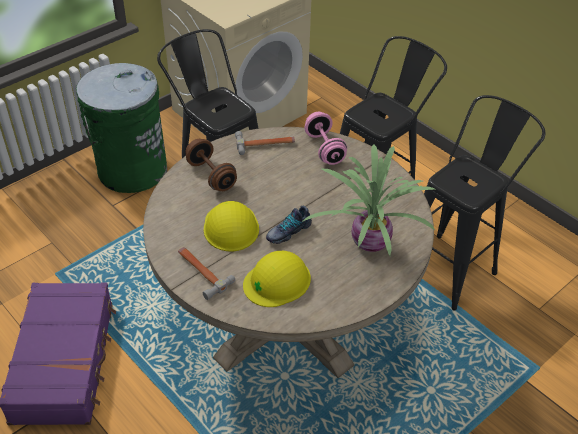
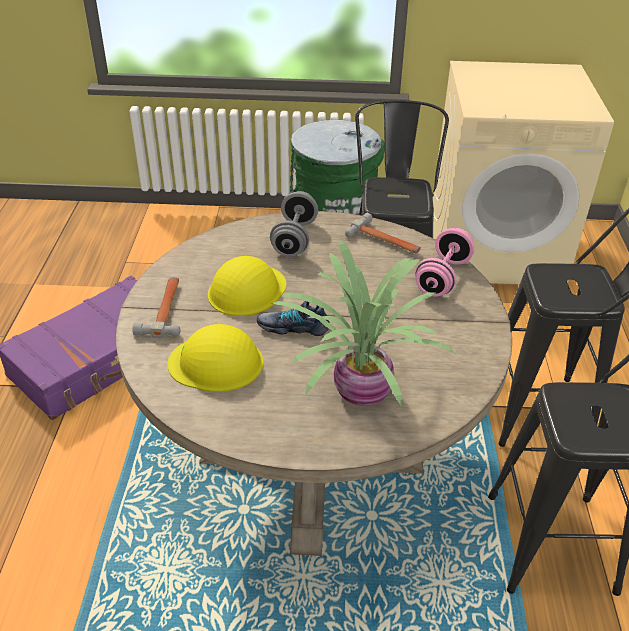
camera: 45 degrees right, 5 degrees down
(211, 176) = (294, 239): brown dumbbell -> grey dumbbell

